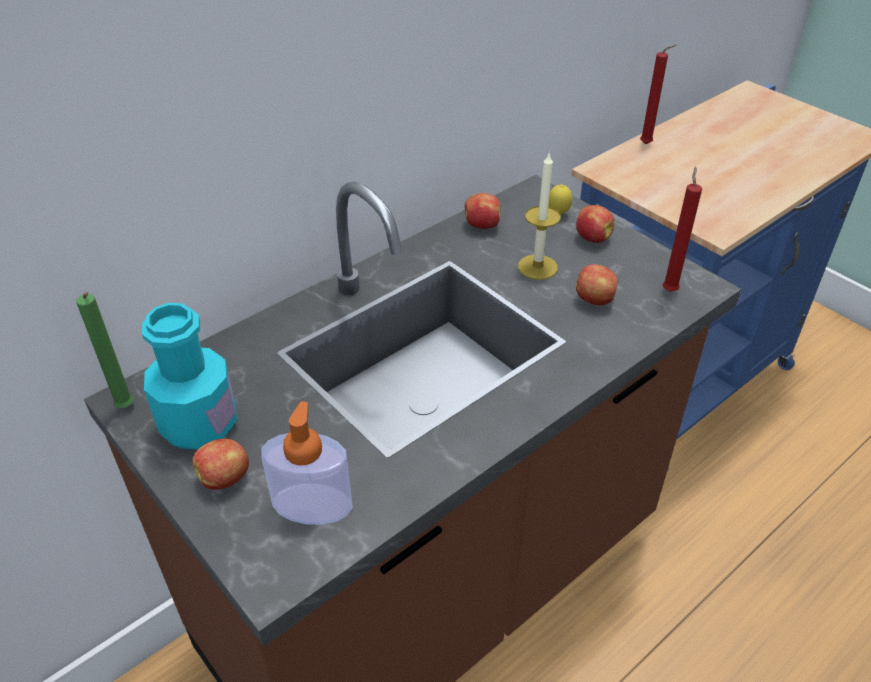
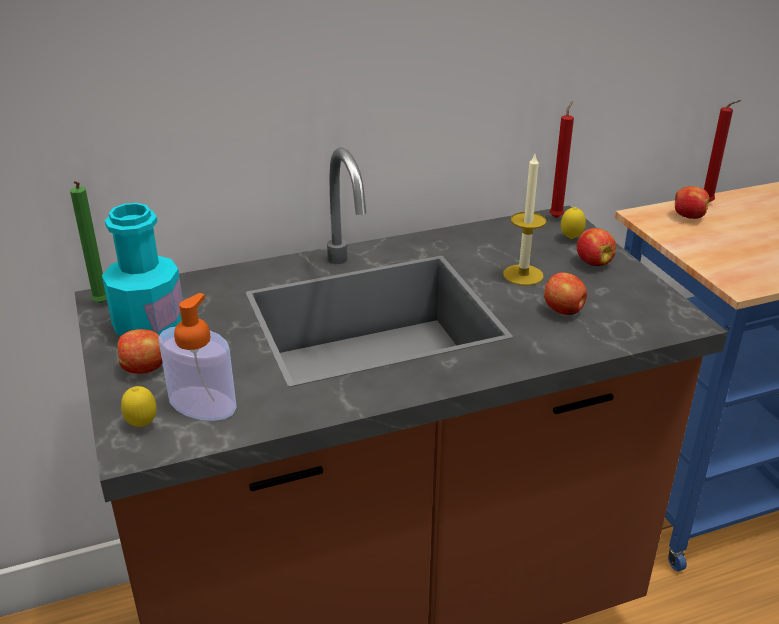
camera: 20 degrees right, 10 degrees down
(265, 550) = (142, 425): none -> lemon
(481, 225) = (489, 234): apple -> apple (688, 216)
(669, 289) = (647, 317): red candle -> red candle (557, 217)

